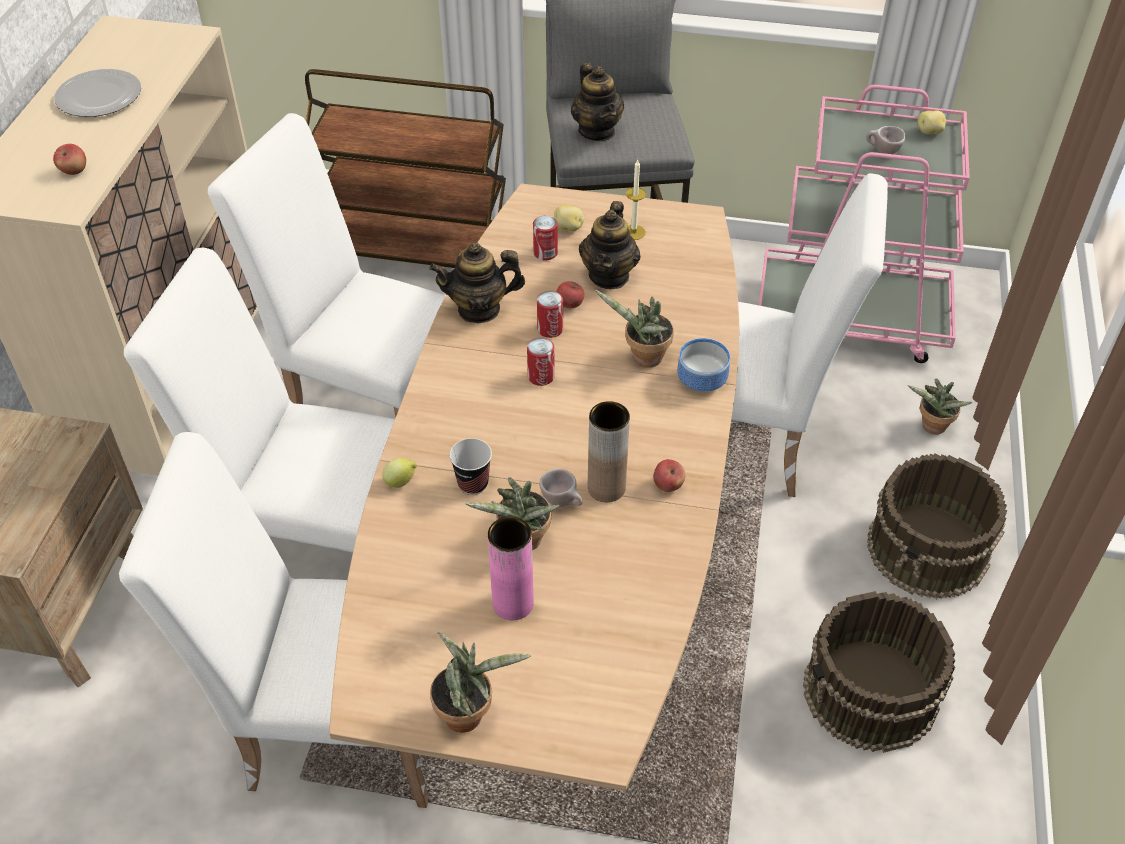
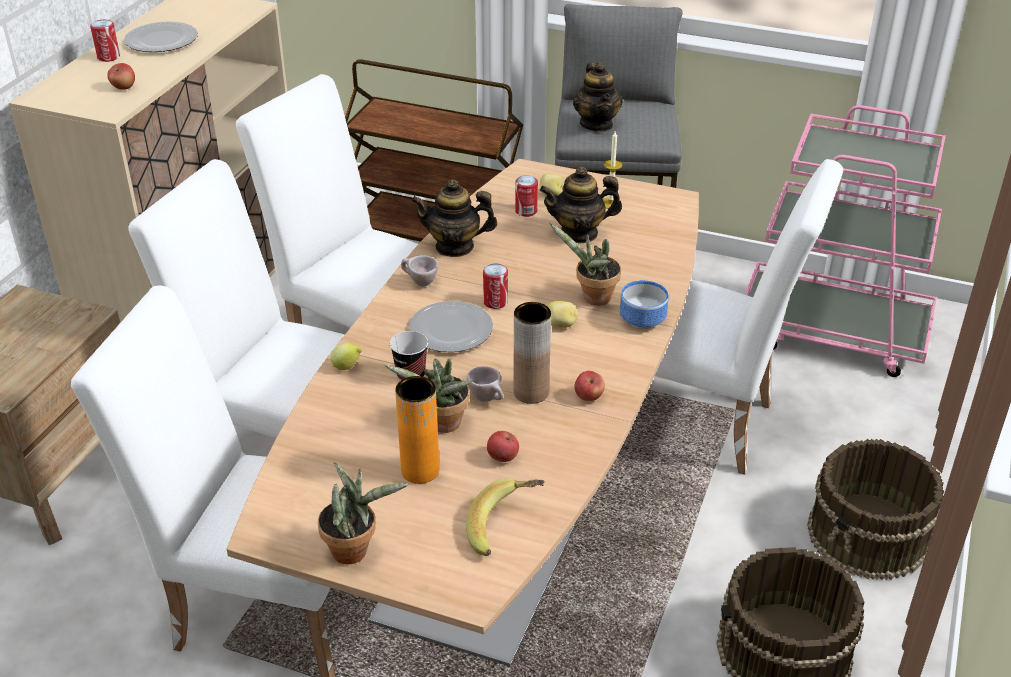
camera: 10 degrees right, 10 degrees down
(501, 418) = (450, 329): none -> plate
(513, 603) = (420, 470): pink vase -> orange vase
(550, 329) = (514, 268): can -> can (108, 57)
(569, 305) = (537, 251): apple -> apple (502, 457)
(609, 275) = (579, 233): teapot -> teapot turned 60 degrees clockwise
(620, 662) = (506, 528): none -> banana
(882, 152) = (858, 162): beige cup -> beige cup (419, 282)
(929, 132) = (908, 151): potato -> potato (561, 325)
(931, 428) = (893, 432): potted plant -> none

